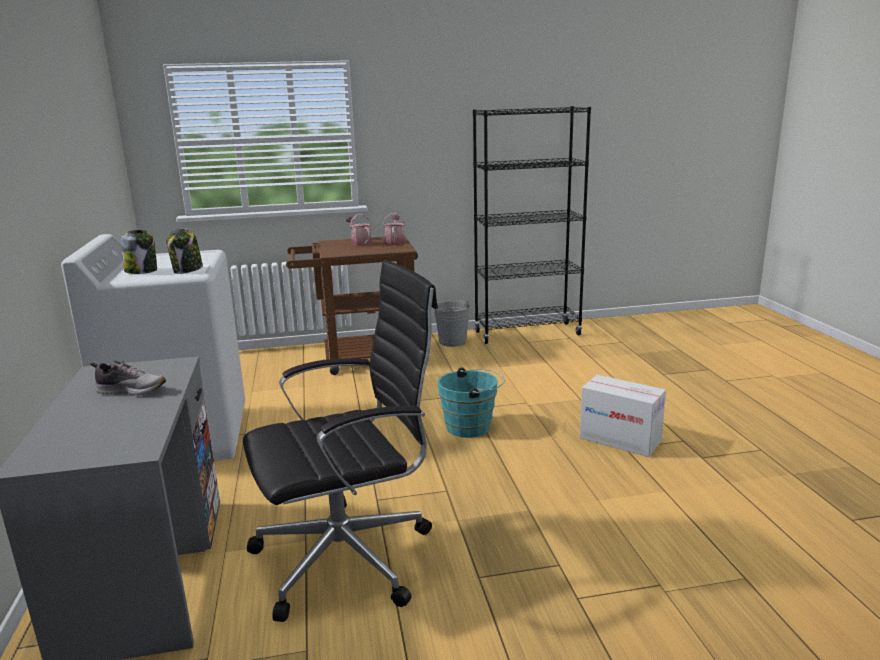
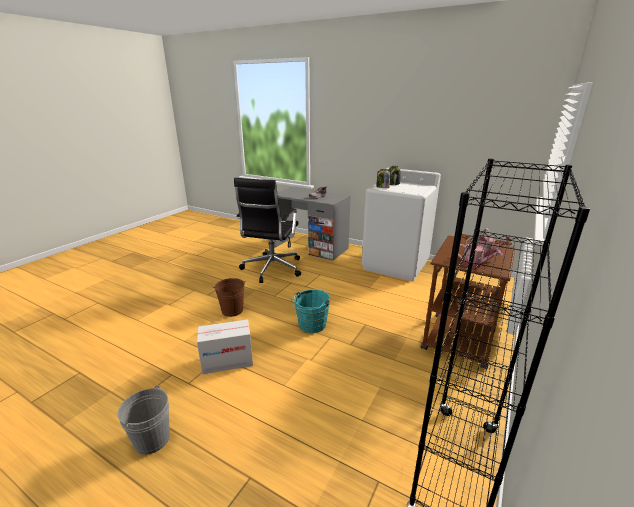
camera: 130 degrees right, 5 degrees up
(452, 341) = (468, 397): grey bucket -> grey bucket (152, 439)
(546, 501) = (232, 310): none -> brown bucket

